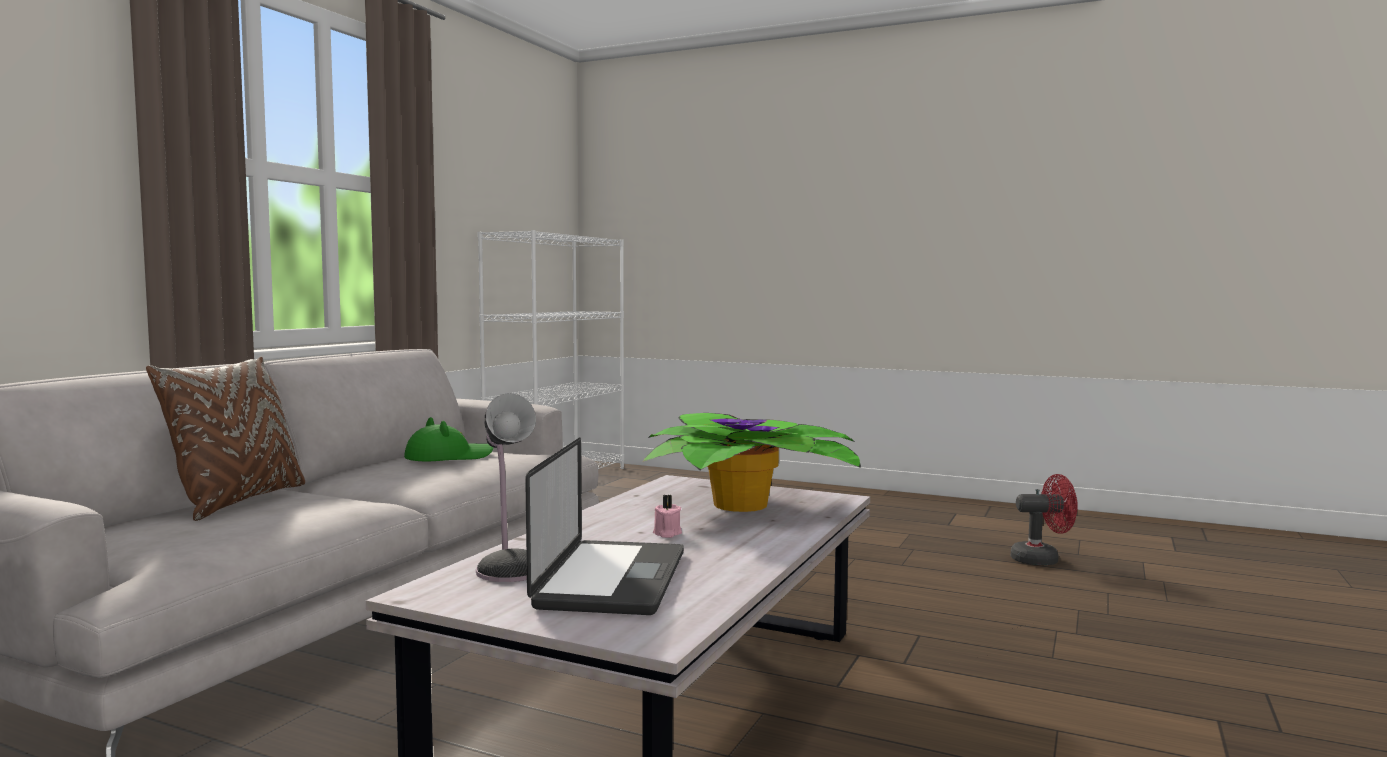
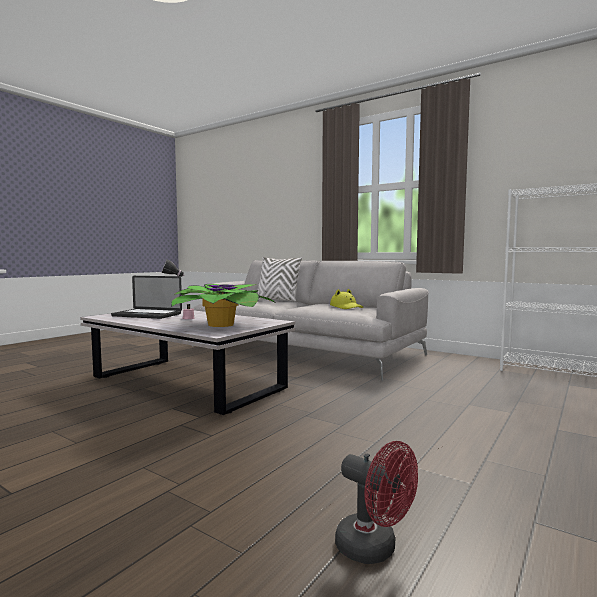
camera: 100 degrees right, 0 degrees up
(238, 501) = (277, 300): brown pillow -> white pillow
(448, 457) = (346, 307): green hat -> yellow hat
(1042, 559) = (374, 549): red fan -> red fan turned 60 degrees counterclockwise

